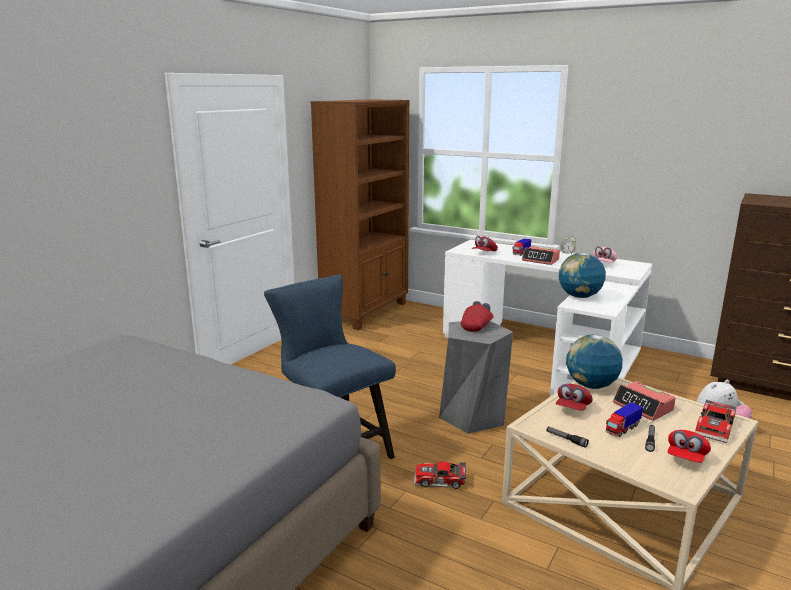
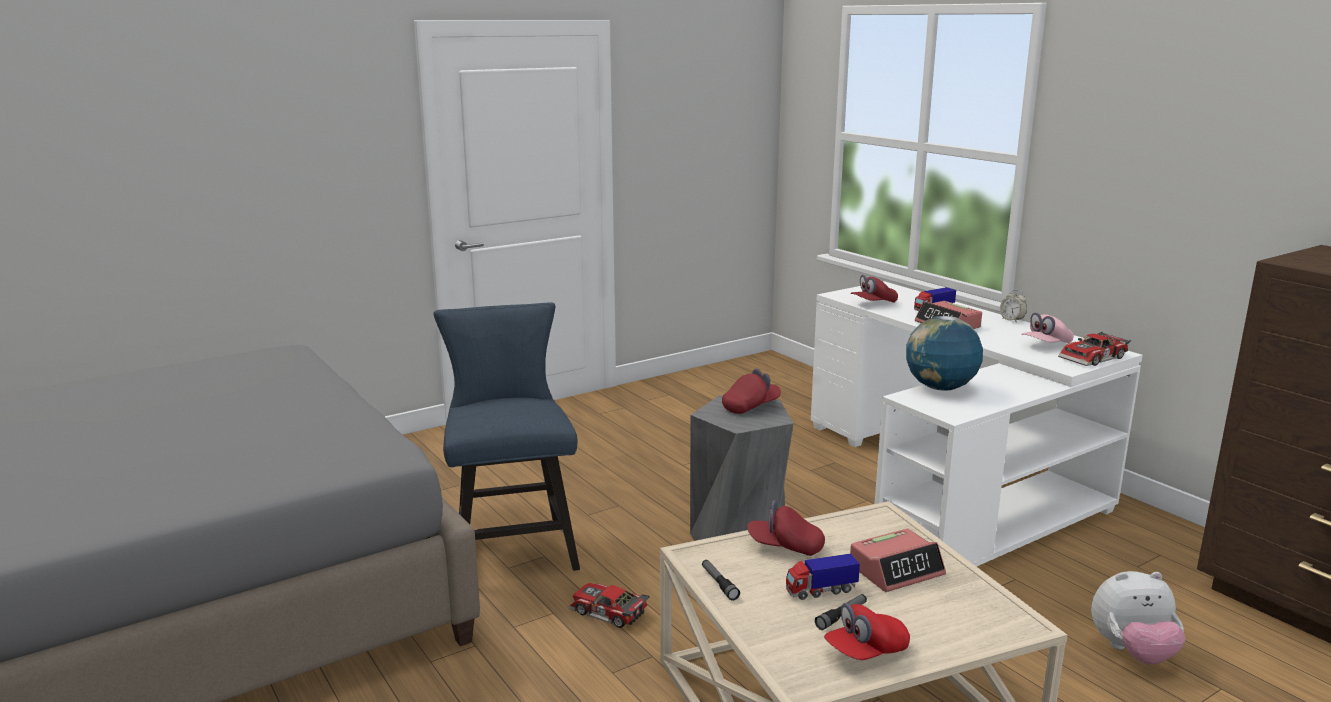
camera: 25 degrees right, 0 degrees up
(366, 312) = (735, 374): brown bookcase -> none
(573, 408) = (785, 547): red cap -> red cap turned 45 degrees clockwise
(591, 385) = (855, 524): globe -> none
(643, 407) = (896, 570): alarm clock -> alarm clock turned 105 degrees counterclockwise
(716, 428) = (975, 626): toy car -> toy car (1094, 358)

